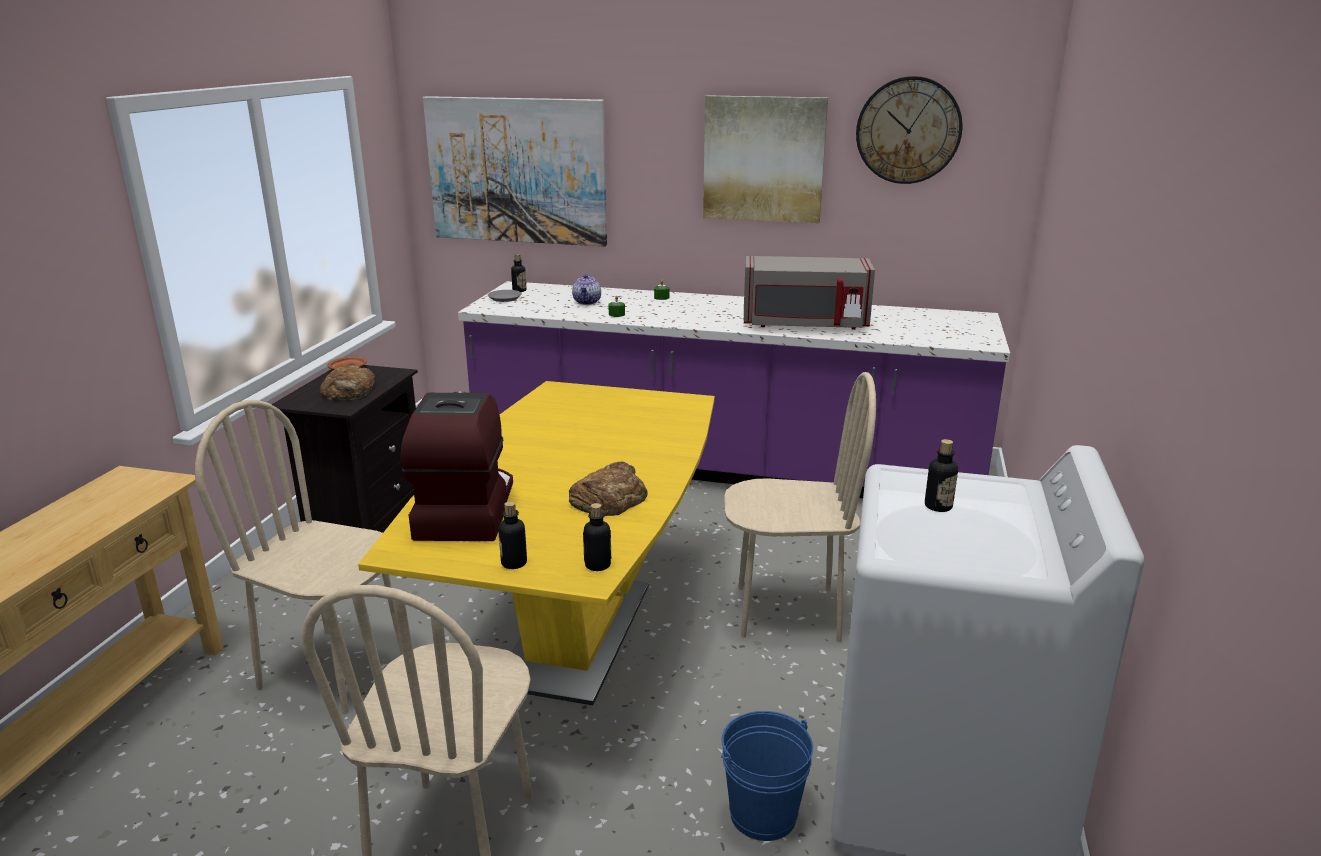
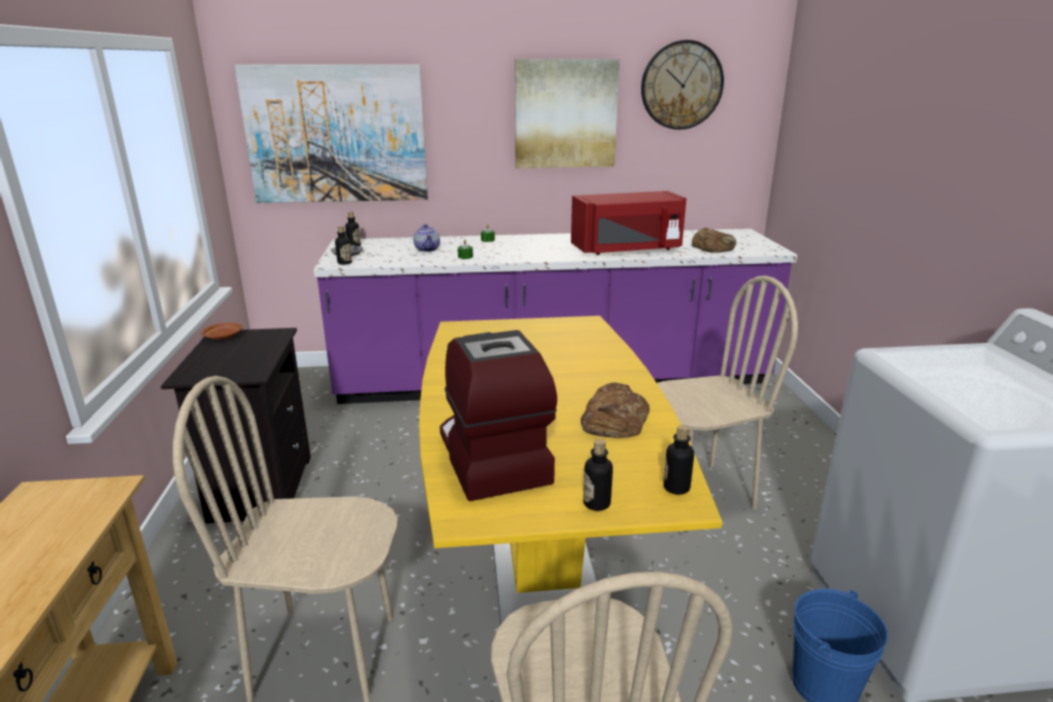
camera: 20 degrees left, 0 degrees up
(349, 391) = (243, 357): bread -> bread (713, 247)
(804, 324) = (627, 249): grey microwave -> red microwave
(938, 506) = (960, 375): bottle -> bottle (344, 263)

